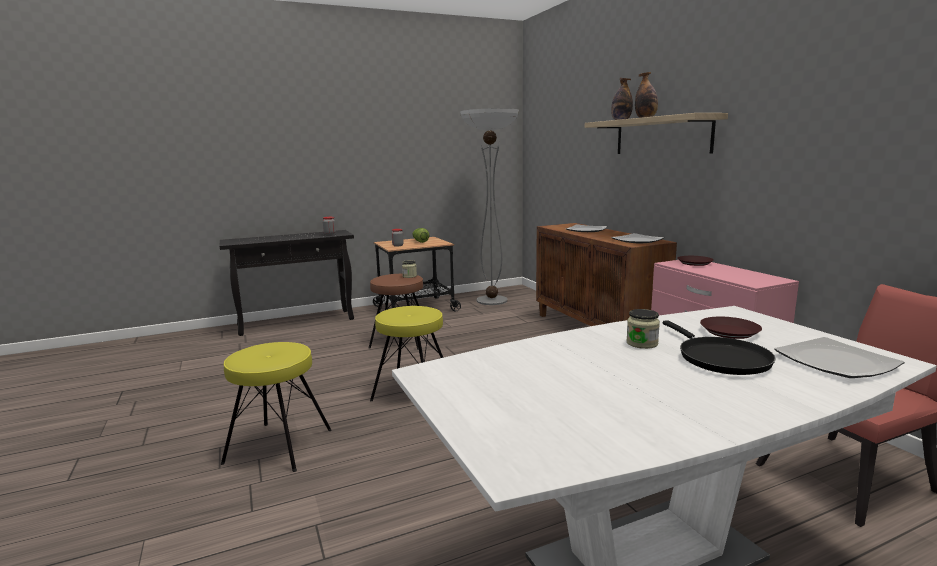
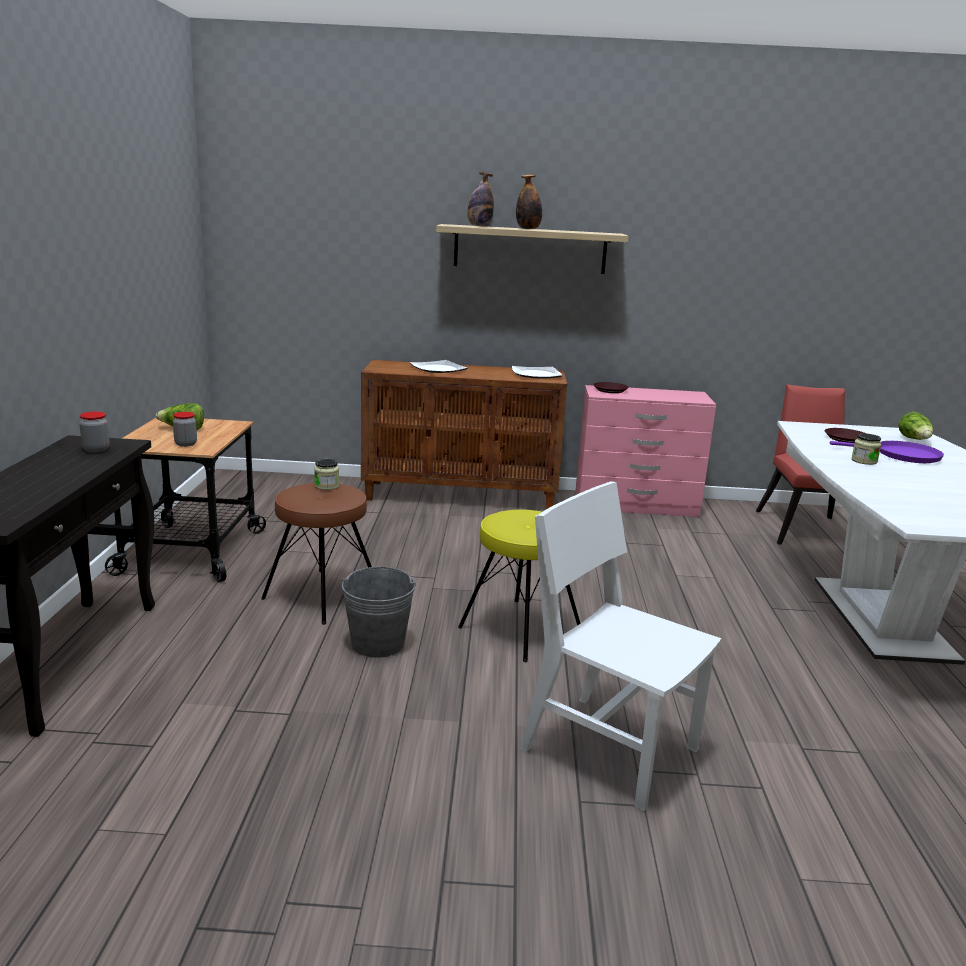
camera: 65 degrees left, 5 degrees up
(279, 445) = (610, 748): yellow stool -> white chair
(358, 363) = (378, 644): none -> grey bucket
(492, 300) = (254, 502): floor lamp -> none
(719, 358) = (902, 455): black frying pan -> purple frying pan
(837, 362) = (915, 440): plate -> lettuce

